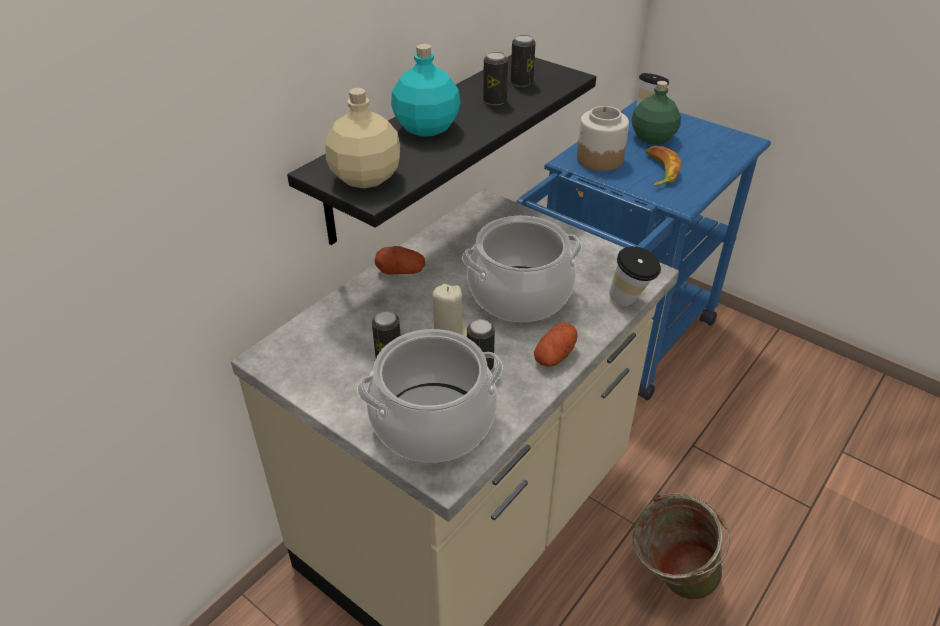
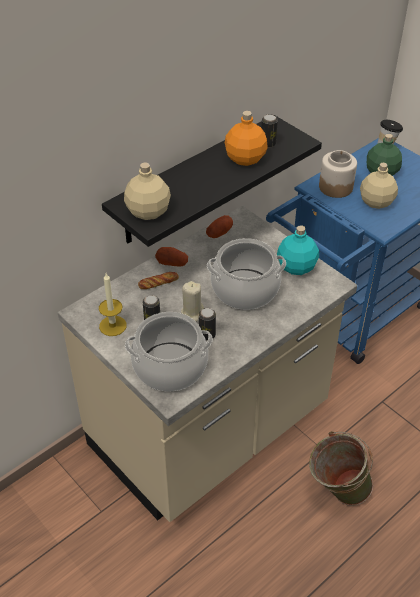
camera: 10 degrees right, 5 degrees up
(325, 370) = (113, 326): none -> candle
(386, 300) = (158, 282): none -> bread
(426, 128) = (194, 176): turquoise bottle -> turquoise bottle (296, 267)
(495, 101) = (245, 158): can -> orange bottle
(555, 355) = (255, 334): potato -> potato (219, 233)
(630, 301) = (316, 303): cup -> none
(658, 171) = (376, 202): banana -> beige bottle

